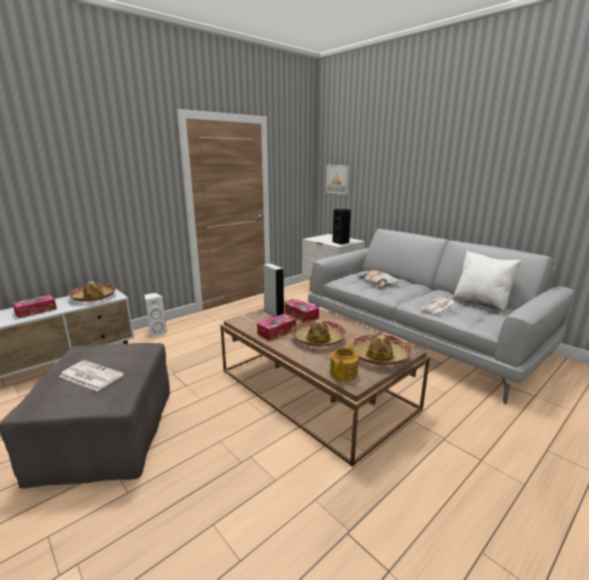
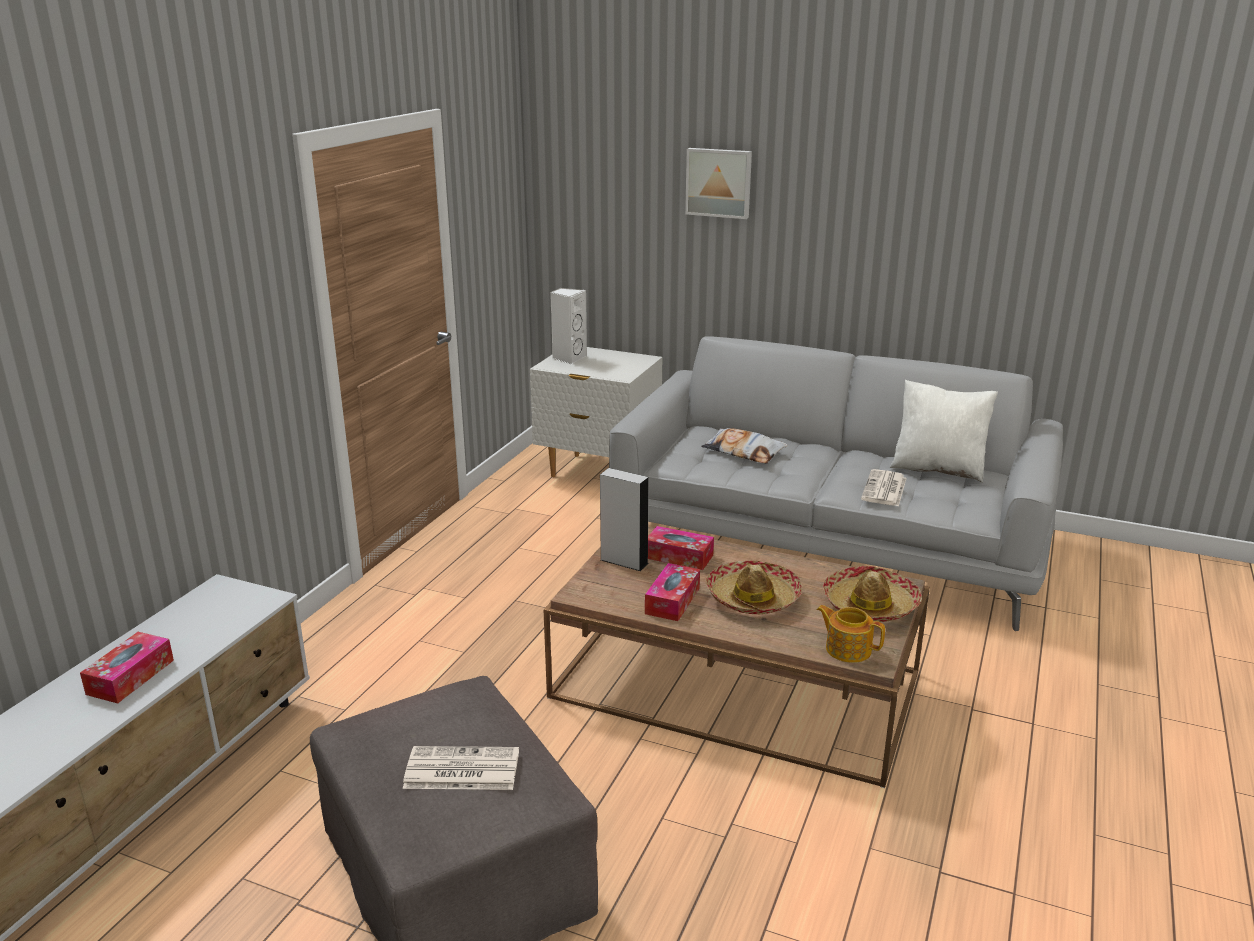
camera: 25 degrees left, 5 degrees up
(93, 297) = (215, 612): hat -> none
(157, 332) = (314, 652): white speaker -> white speaker (568, 358)
(338, 179) = (583, 225): picture -> picture (719, 182)
(341, 242) = (622, 369): black speaker -> none
(344, 373) = (847, 649): teapot -> teapot turned 60 degrees counterclockwise

